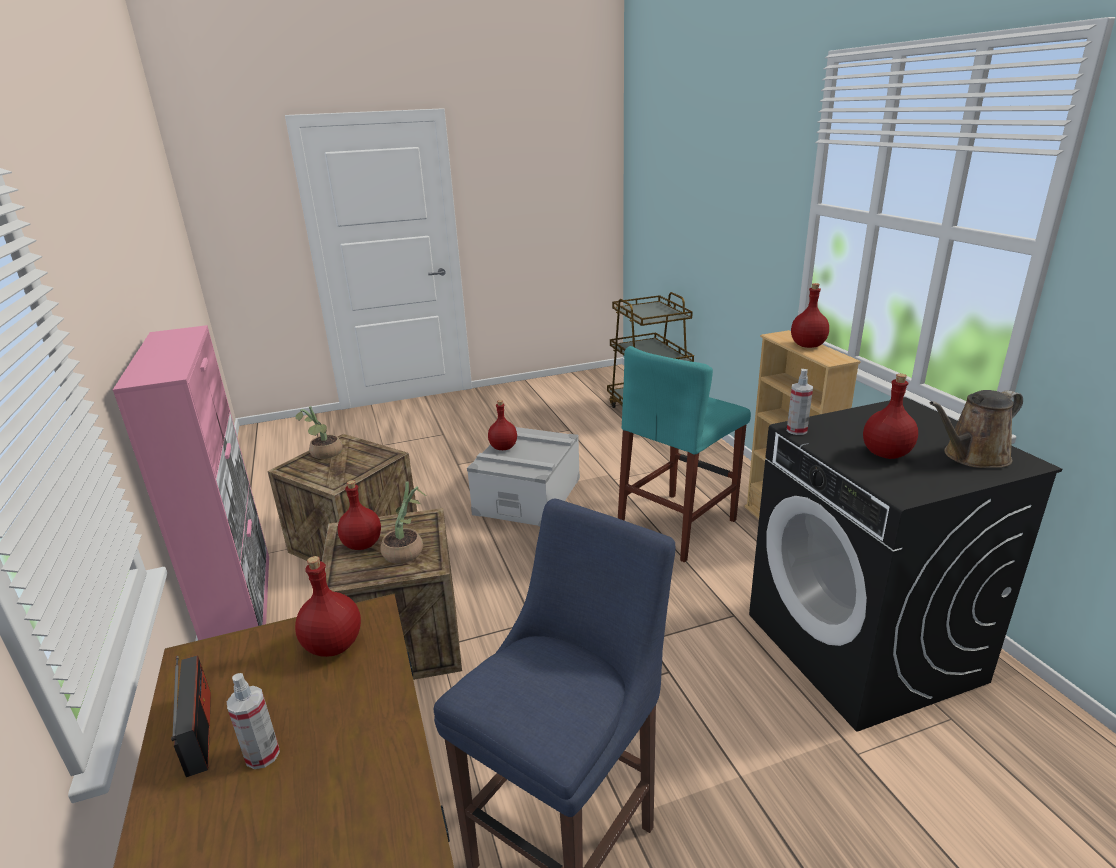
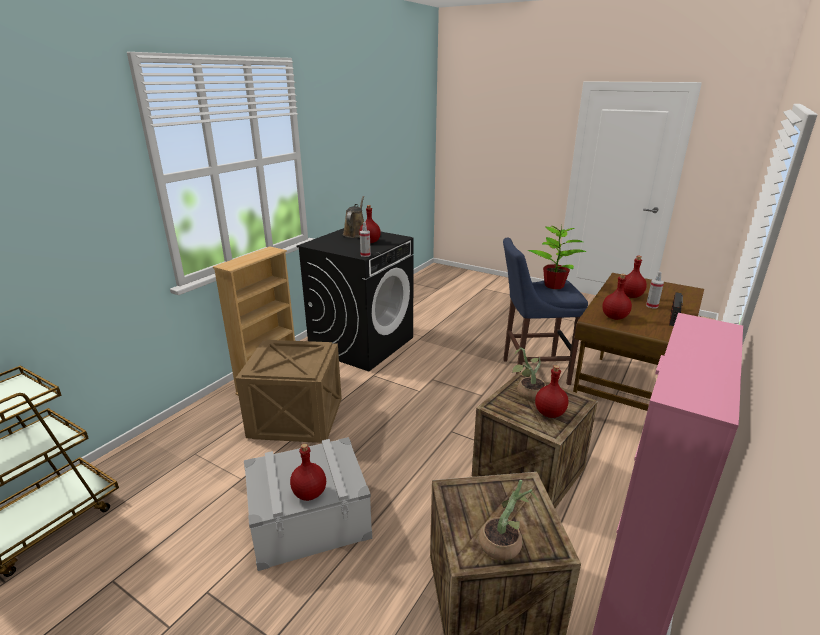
camera: 130 degrees left, 0 degrees up
(545, 696) = (554, 286): none -> potted plant
(677, 525) = (298, 419): turquoise stool -> crate
(807, 346) = (251, 257): red bottle -> red bottle (631, 296)
(972, 457) = (355, 233): brown watering can -> brown watering can turned 105 degrees counterclockwise

